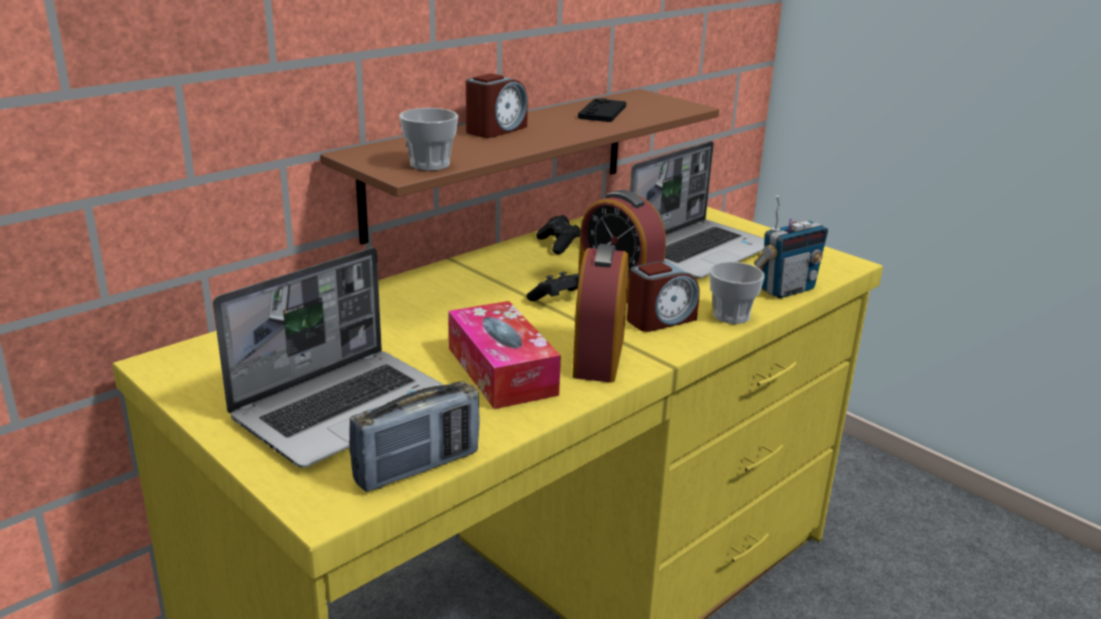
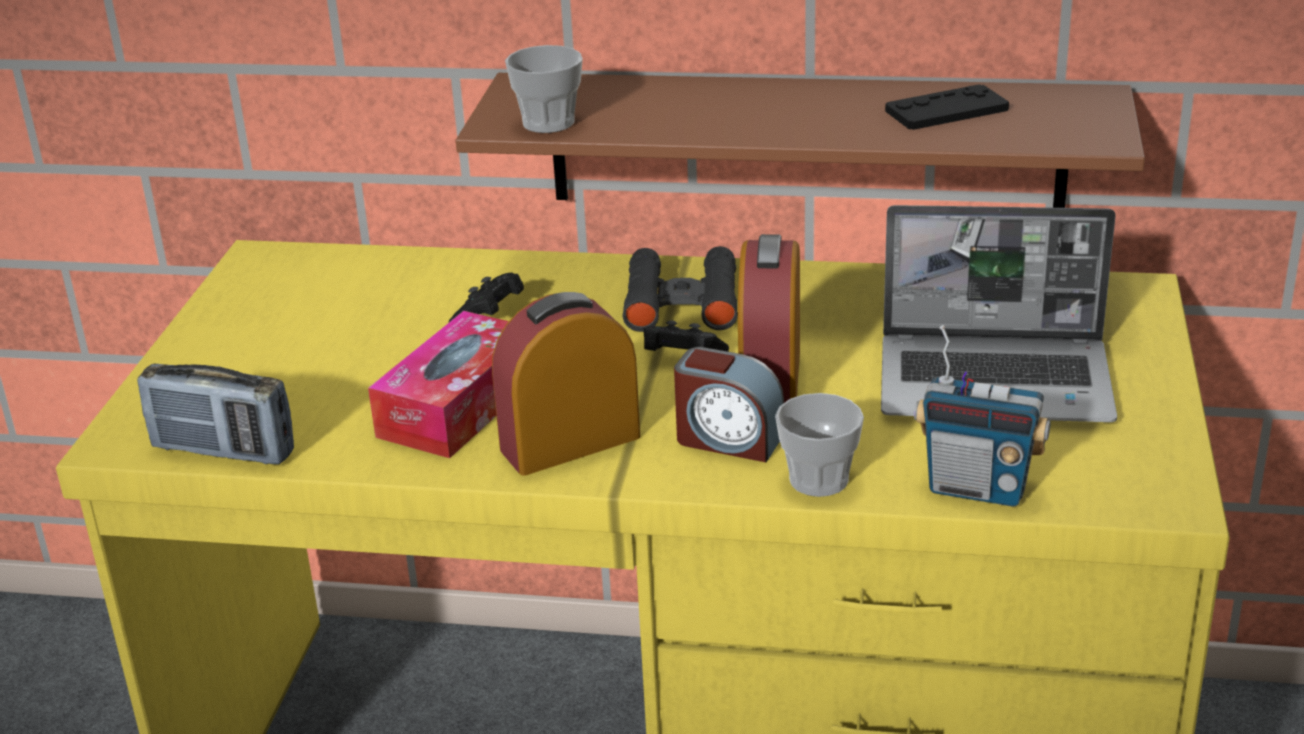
camera: 55 degrees right, 5 degrees up
(345, 408) = (285, 369): laptop -> none
(495, 130) = (739, 97): alarm clock -> none
(497, 277) = (682, 302): none -> black binoculars
(559, 244) = (841, 292): black game controller -> black game controller (489, 316)

